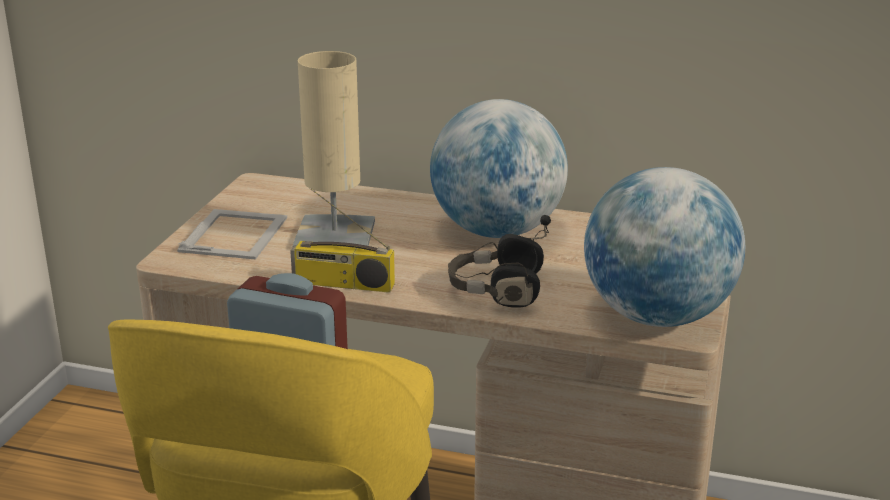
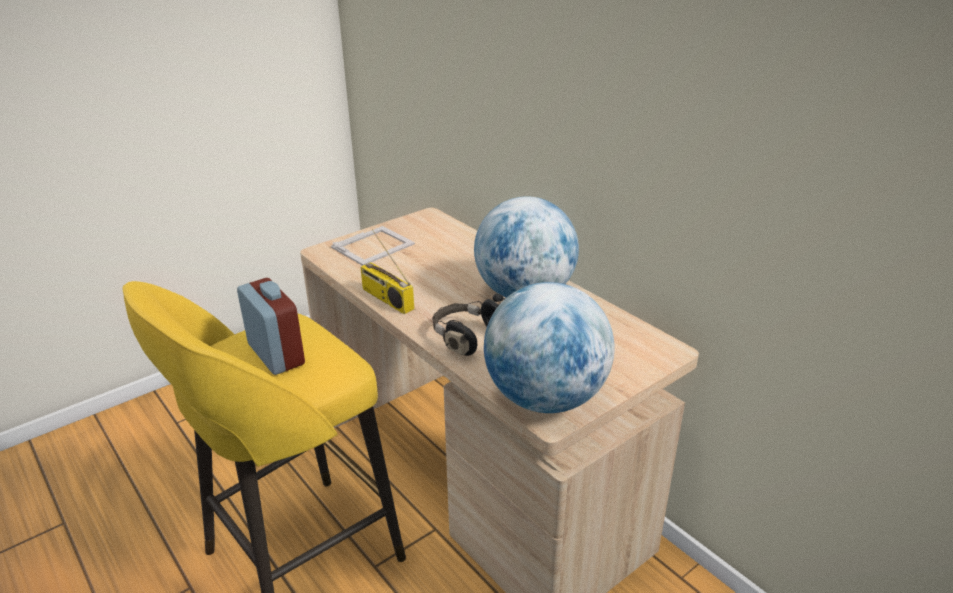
camera: 35 degrees right, 5 degrees up
(334, 235) = (425, 264): beige table lamp -> none

